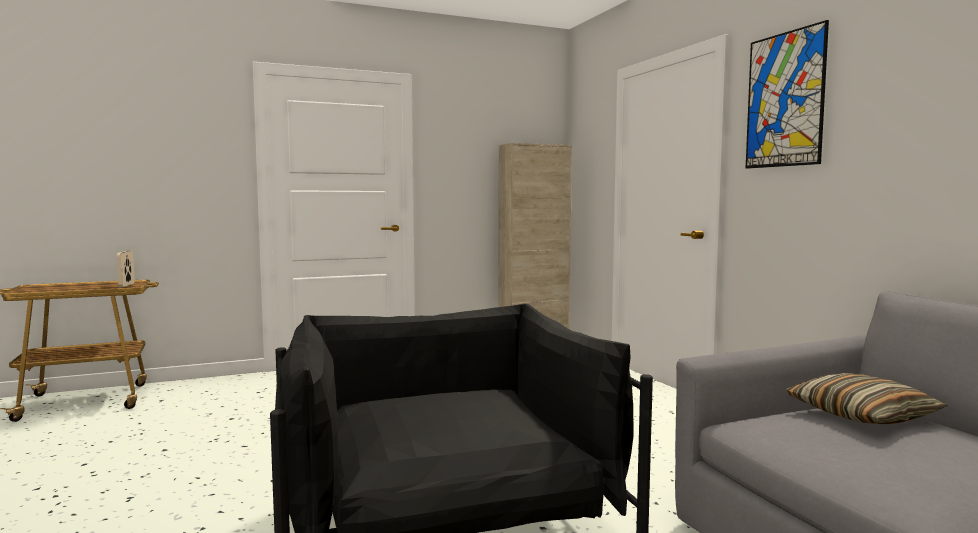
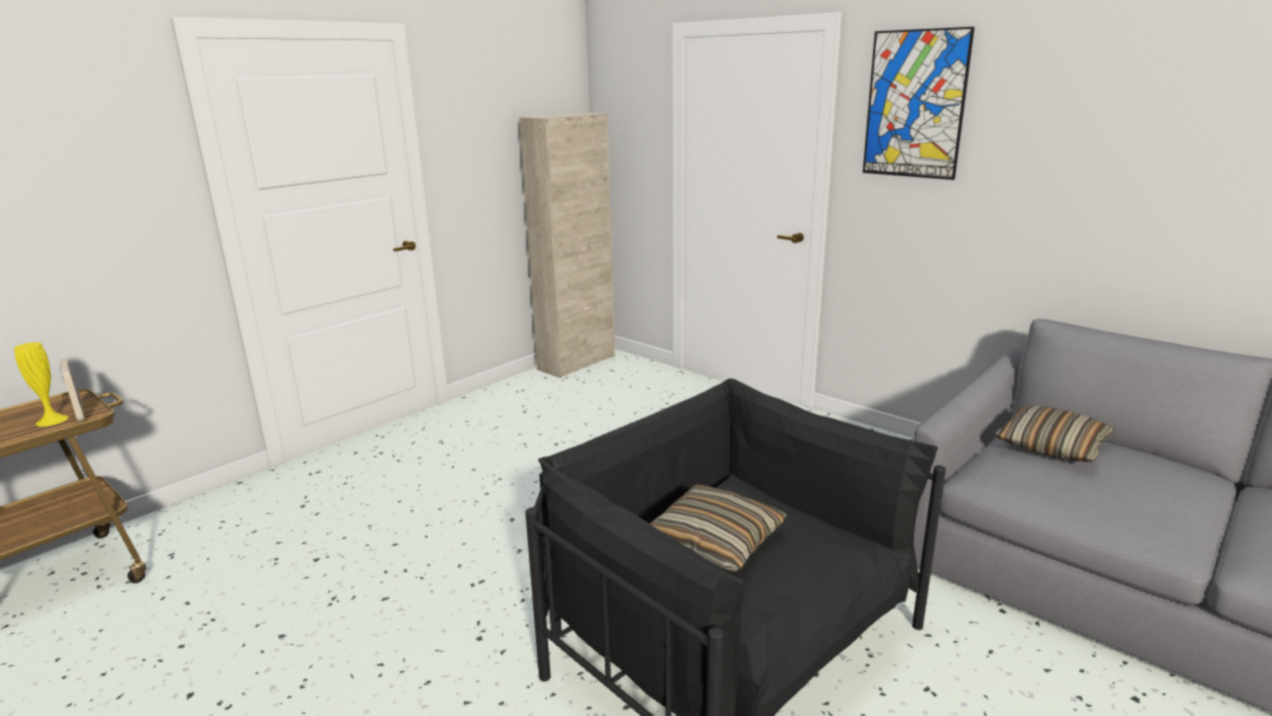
camera: 25 degrees left, 15 degrees up
(111, 286) = (52, 420): none -> yellow vase
(417, 407) = (713, 541): none -> pillow

